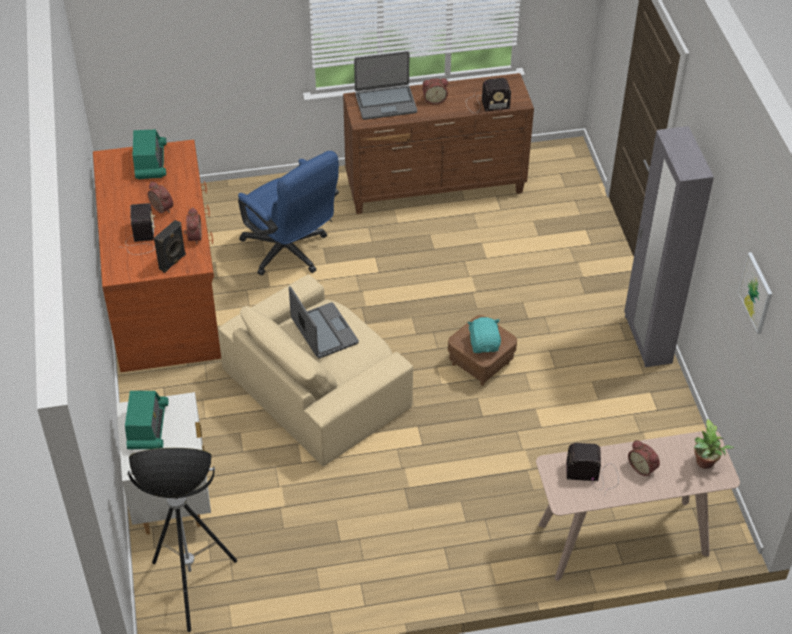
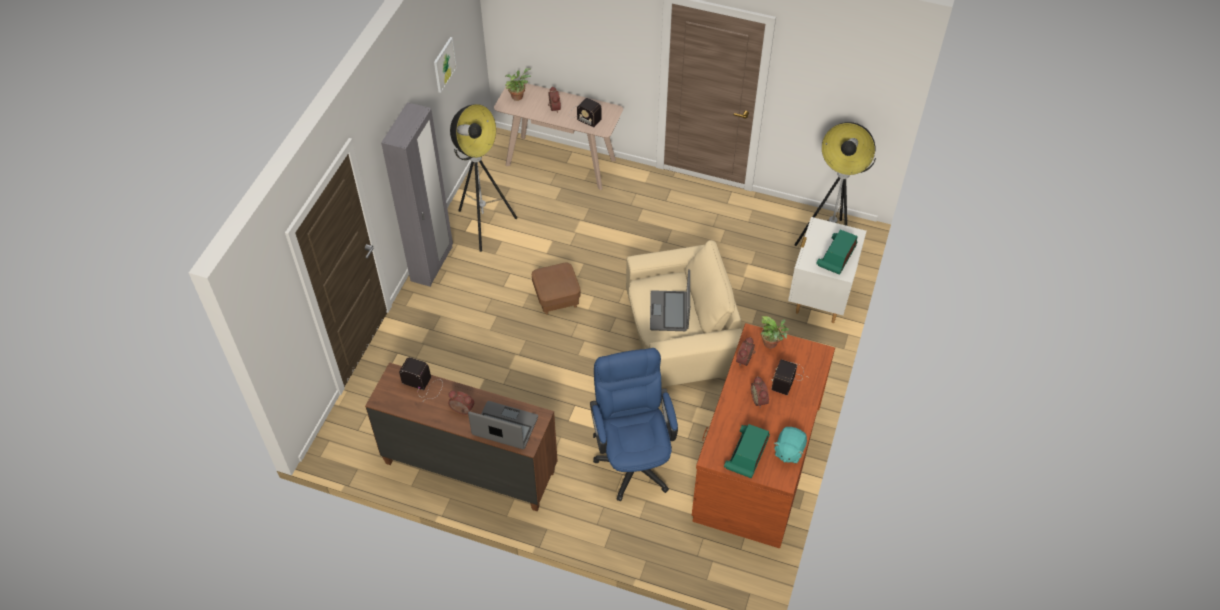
camera: 150 degrees left, 5 degrees up
(173, 262) = (772, 344): black speaker -> potted plant
(484, 344) = (557, 275): turquoise plush toy -> turquoise plush toy (788, 451)
(635, 408) = (484, 225): none -> floor lamp

